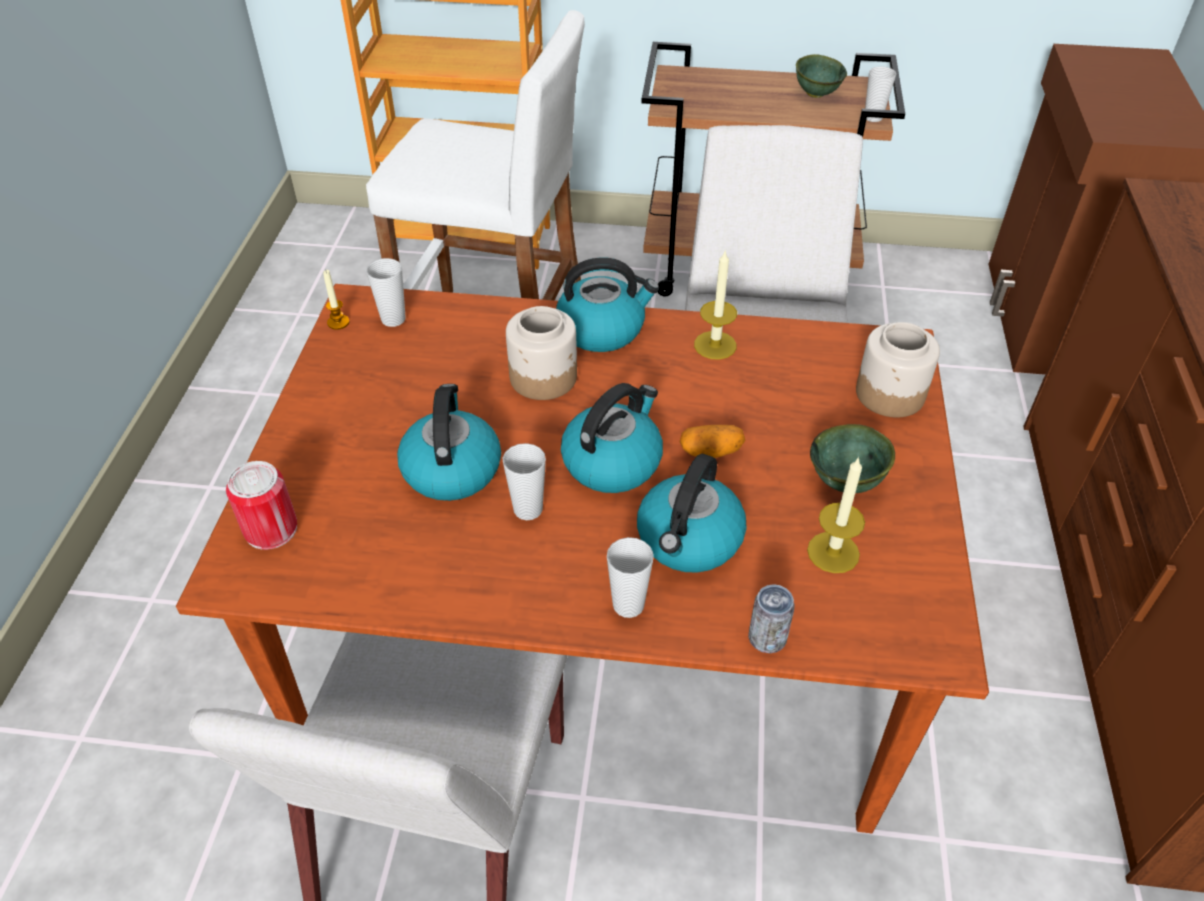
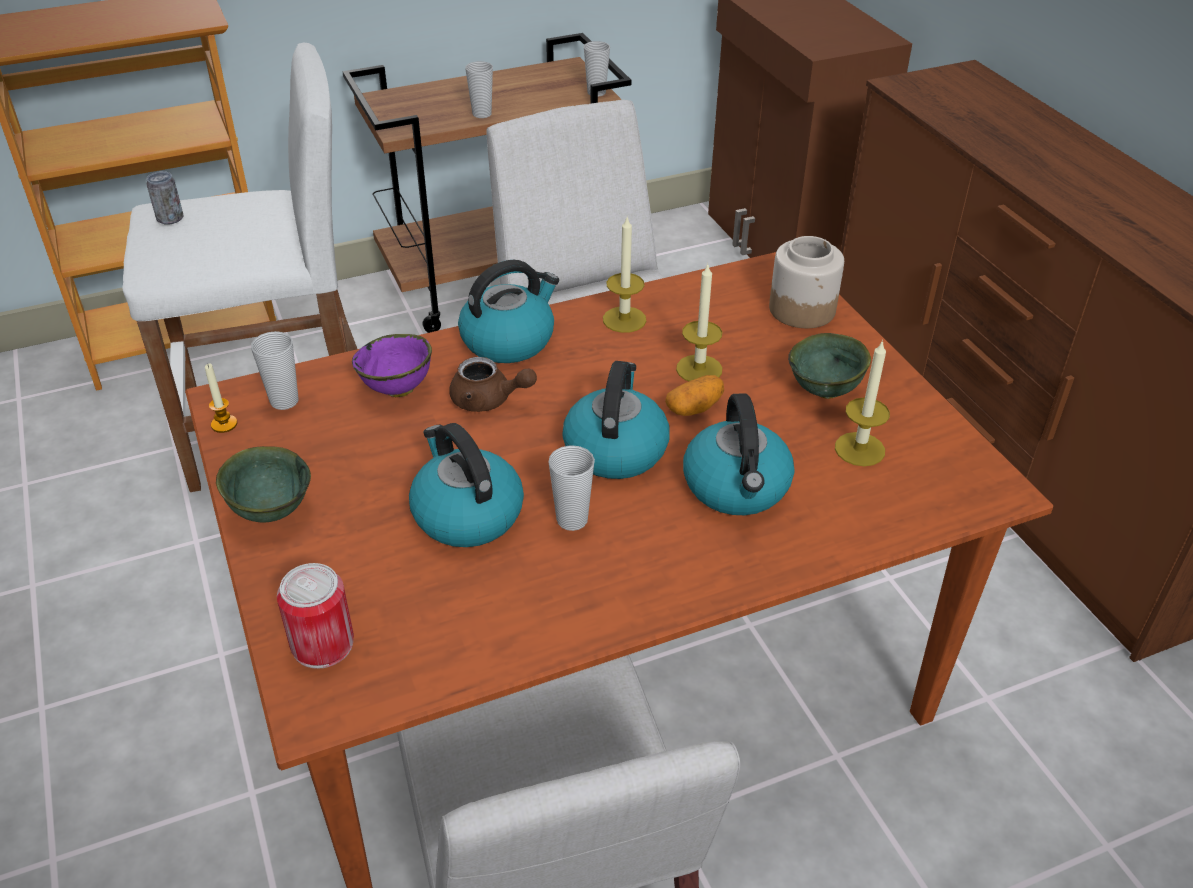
camera: 30 degrees left, 5 degrees down
(481, 341) = (397, 390): none -> purple bowl
(544, 377) = (488, 400): jar -> brown teapot
(628, 605) = (730, 561): cup -> cup (482, 114)
(744, 416) = (699, 369): none -> candle
(767, 638) = (864, 537): can -> can (170, 218)
(816, 94) = (529, 84): green bowl -> green bowl (271, 510)

